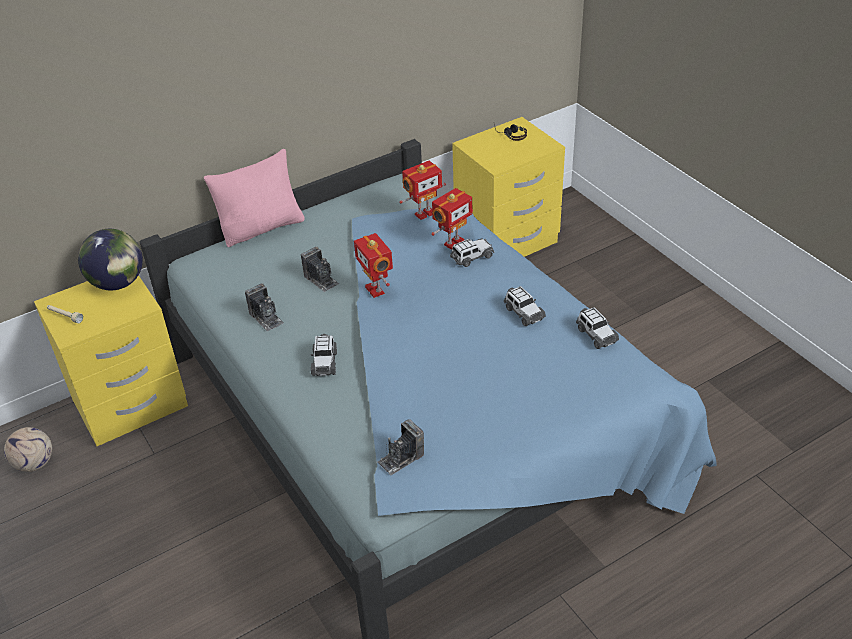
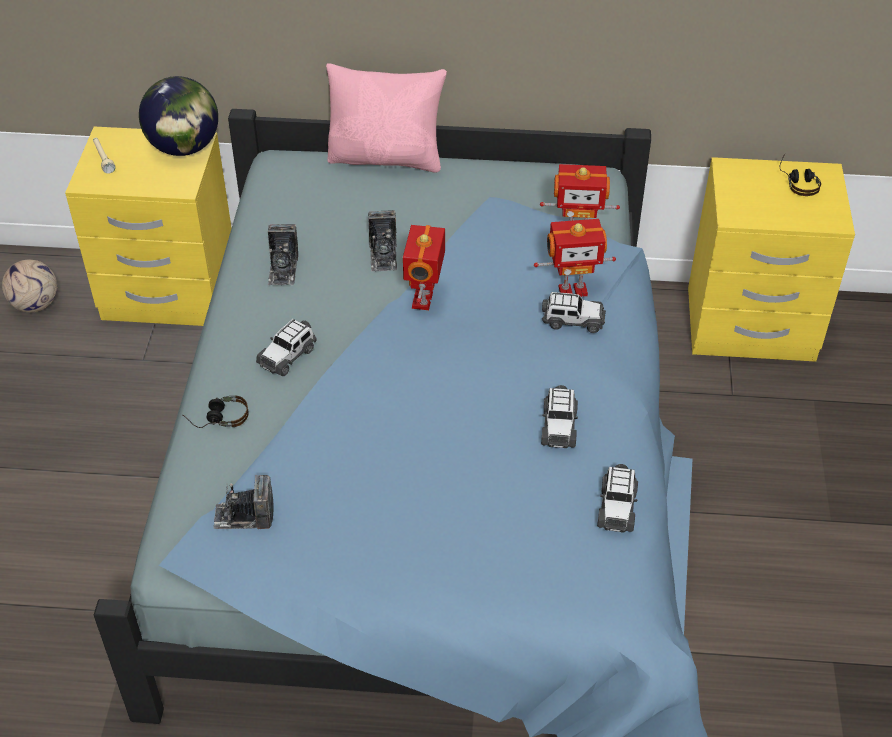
camera: 35 degrees right, 5 degrees up
(319, 419) = (217, 418): none -> headphones

